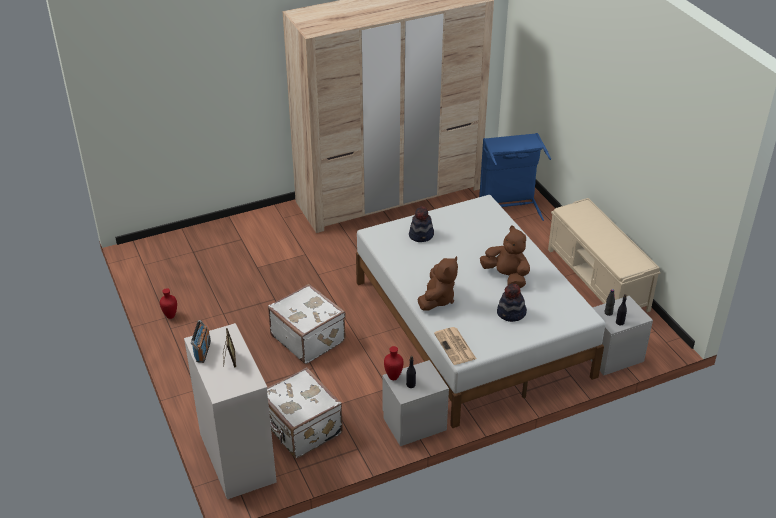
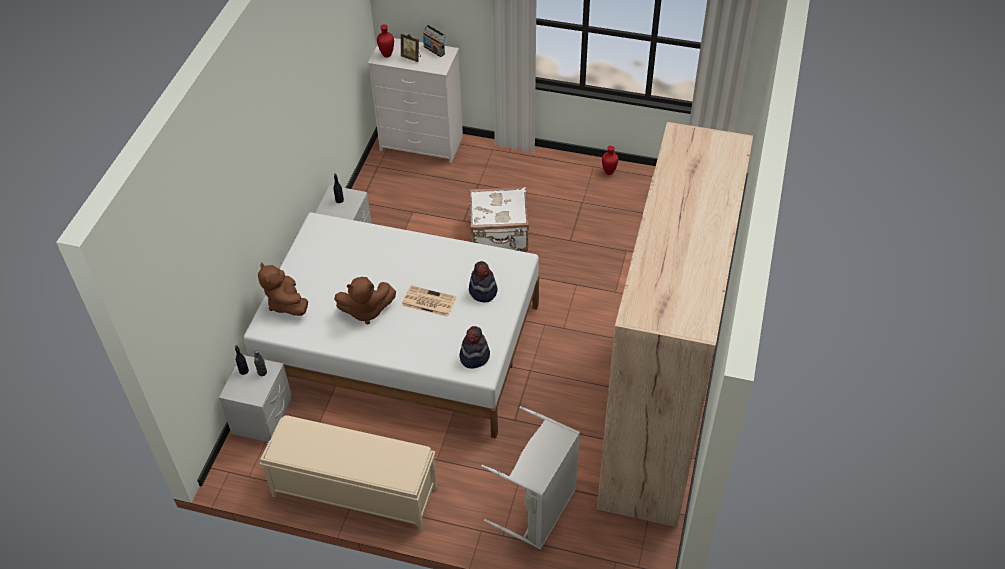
camera: 130 degrees right, 10 degrees up
(301, 429) = (410, 184): white suitcase -> none
(393, 377) = (357, 195): red vase -> red vase (386, 55)
(437, 299) = (391, 248): brown plush toy -> brown plush toy (286, 303)
(455, 346) = (330, 225): newspaper -> newspaper (428, 301)
(509, 206) = (539, 510): blue laundry basket -> grey laundry basket
(511, 313) = (322, 282): hat -> hat (474, 356)

